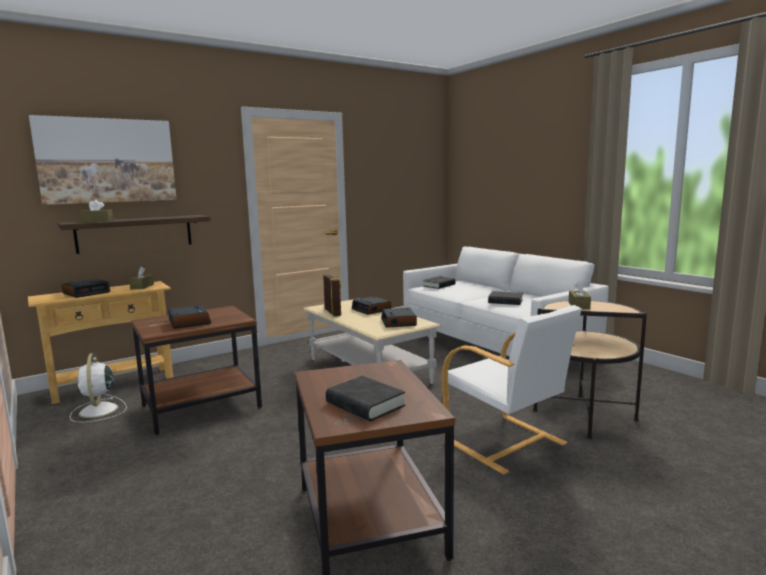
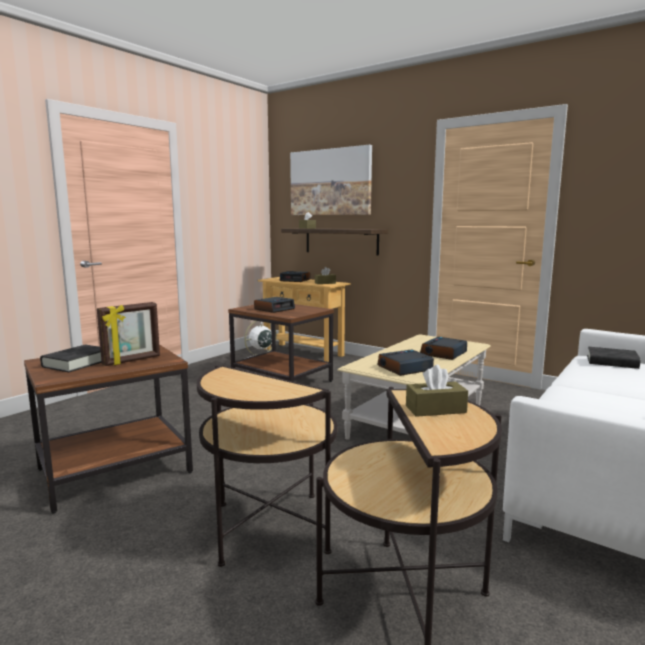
camera: 70 degrees right, 0 degrees up
(333, 312) = (412, 343): picture frame -> picture frame (132, 361)
(505, 301) = (583, 404): black book -> none
(506, 443) = (271, 526): white armchair -> side table

